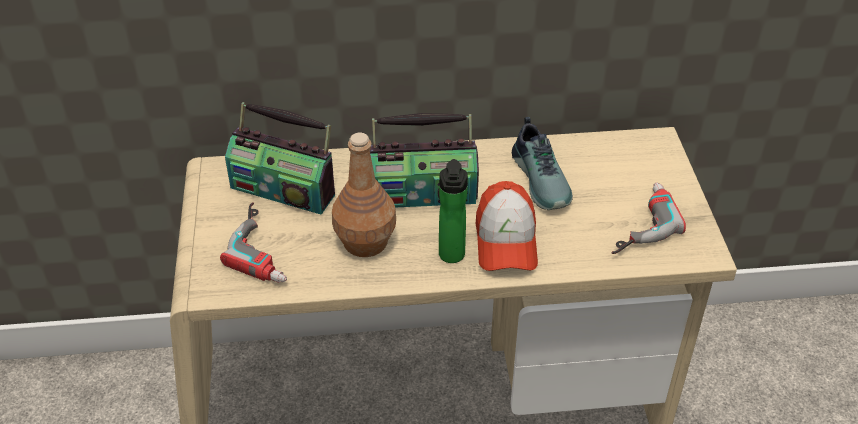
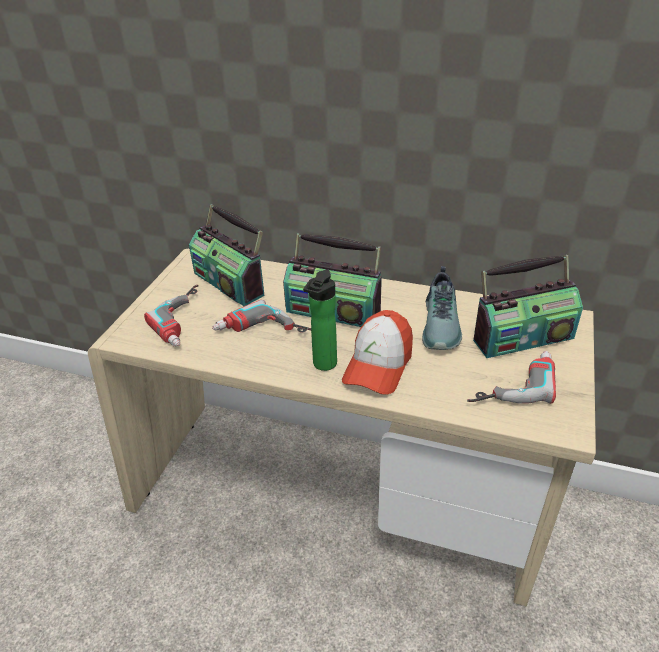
camera: 25 degrees right, 5 degrees down
(365, 241) = (262, 334): brown bottle -> power drill
(624, 173) = (522, 337): none -> radio

